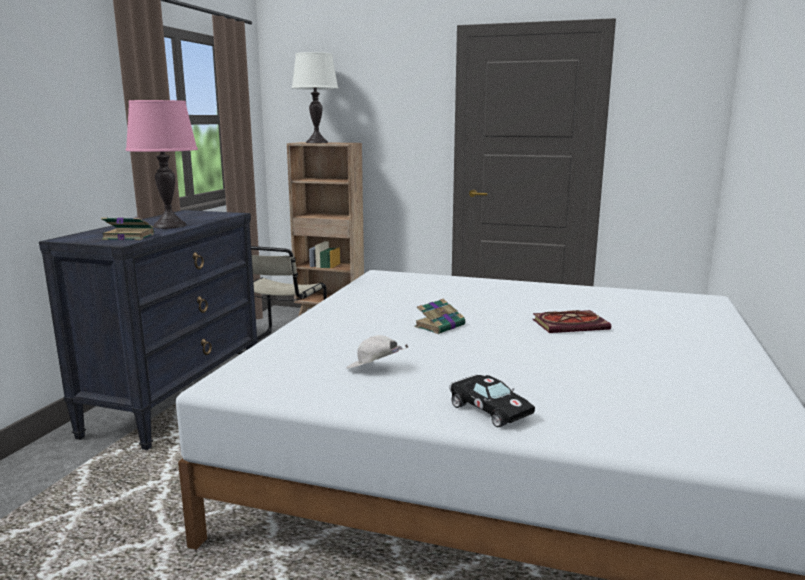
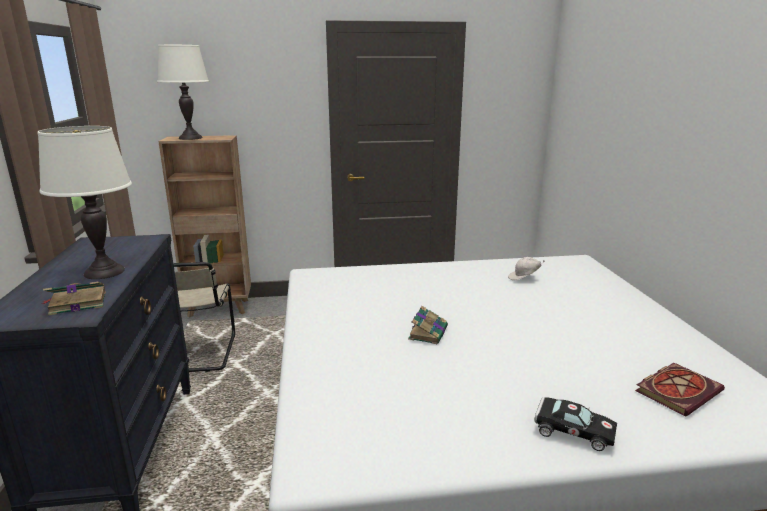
camera: 25 degrees left, 5 degrees up
(170, 226) = (104, 272): pink table lamp -> white table lamp
(373, 369) = (430, 406): white cap -> white cap (524, 278)
(571, 324) = (523, 308): book -> book (678, 390)

